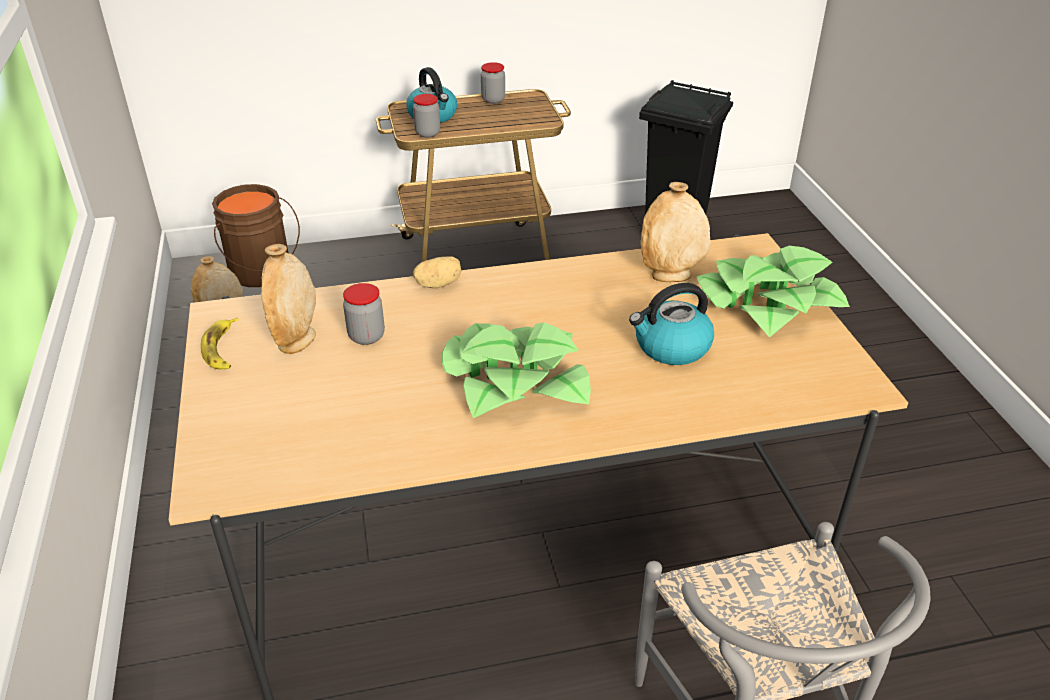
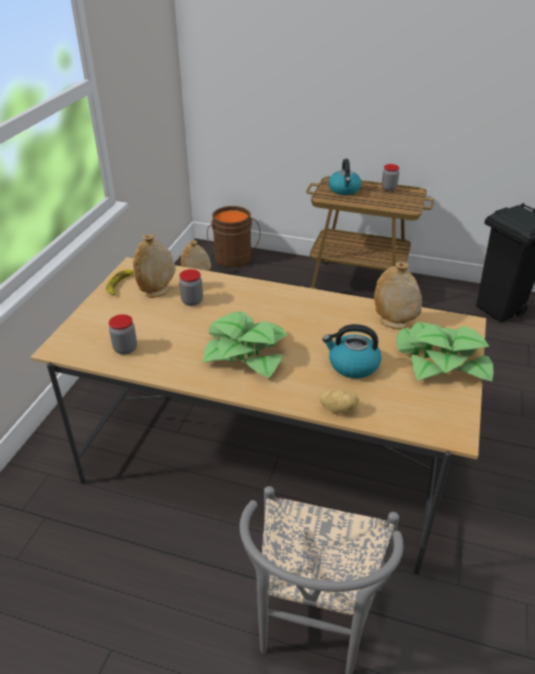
camera: 30 degrees right, 0 degrees up
(427, 133) = (331, 199): jar -> jar (125, 349)
(438, 284) = (253, 285): potato -> potato (338, 409)

